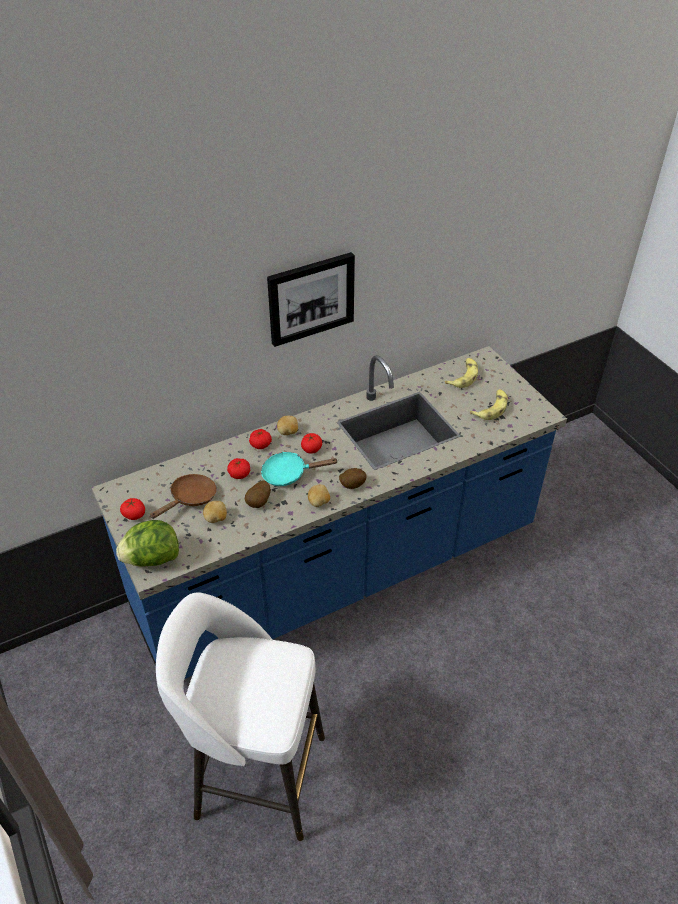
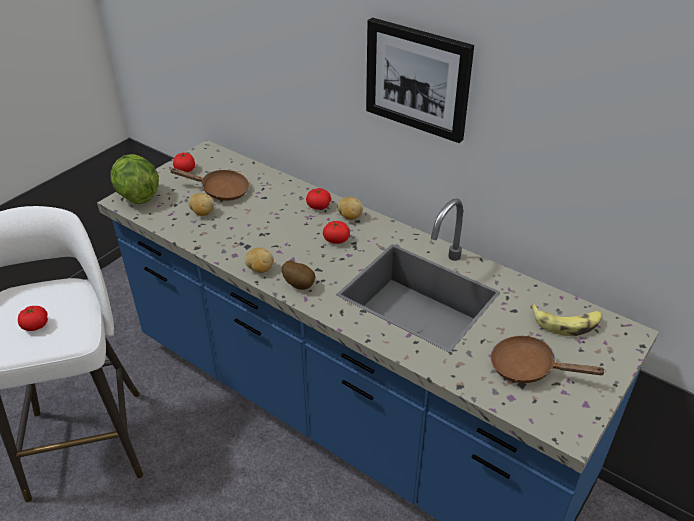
camera: 65 degrees right, 5 degrees down
(239, 474) = (269, 207): tomato -> tomato (35, 325)
(259, 503) = (237, 231): potato -> none
(289, 474) = (289, 236): turquoise frying pan -> none
(491, 408) = (528, 368): banana -> brown frying pan

